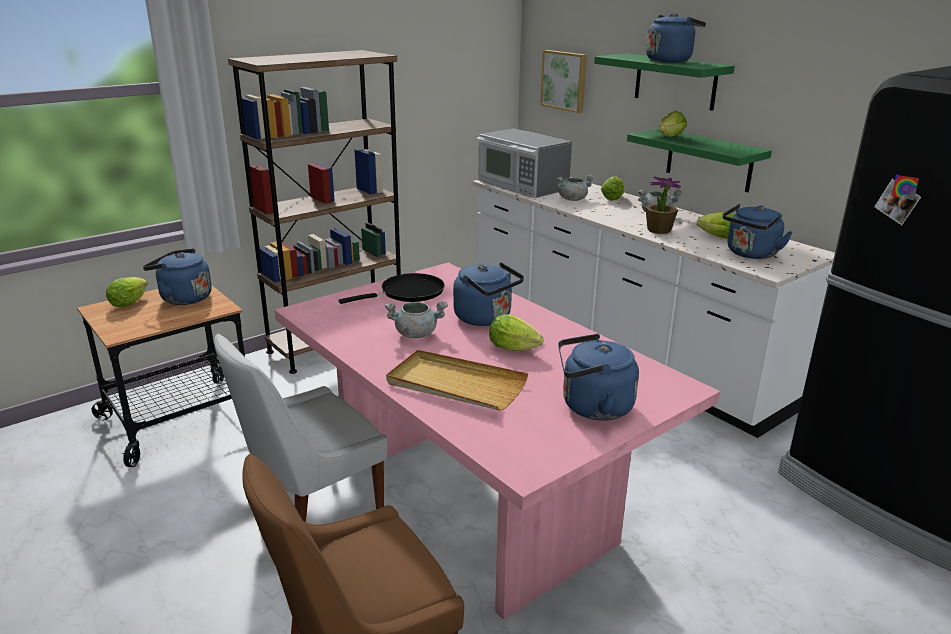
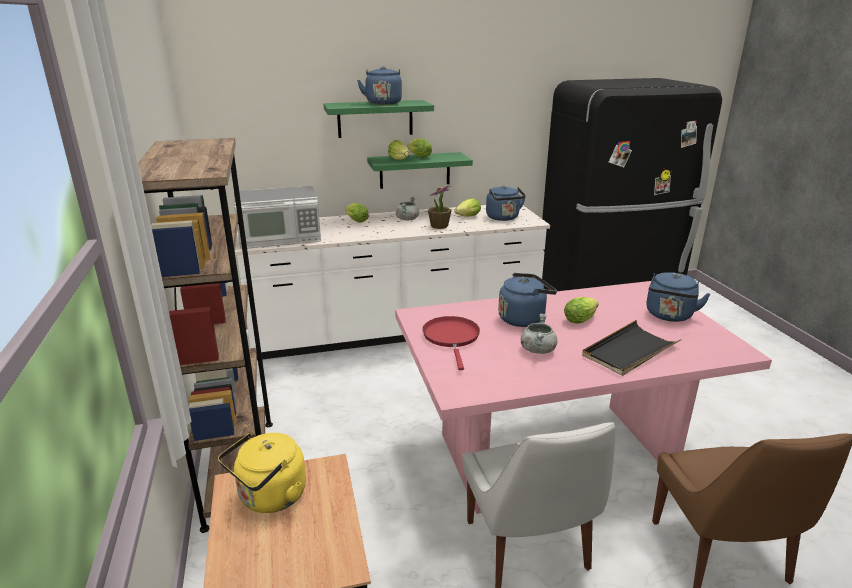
camera: 65 degrees left, 0 degrees up
(131, 302) = (238, 550): lettuce -> lettuce (418, 156)
(183, 298) = (270, 497): blue kettle -> yellow kettle
(408, 293) = (451, 338): black frying pan -> red frying pan
(455, 384) = (629, 351): beige tray -> black tray
(565, 80) = (252, 137): picture -> none
(573, 199) = (342, 231): grey cooking pot -> none

